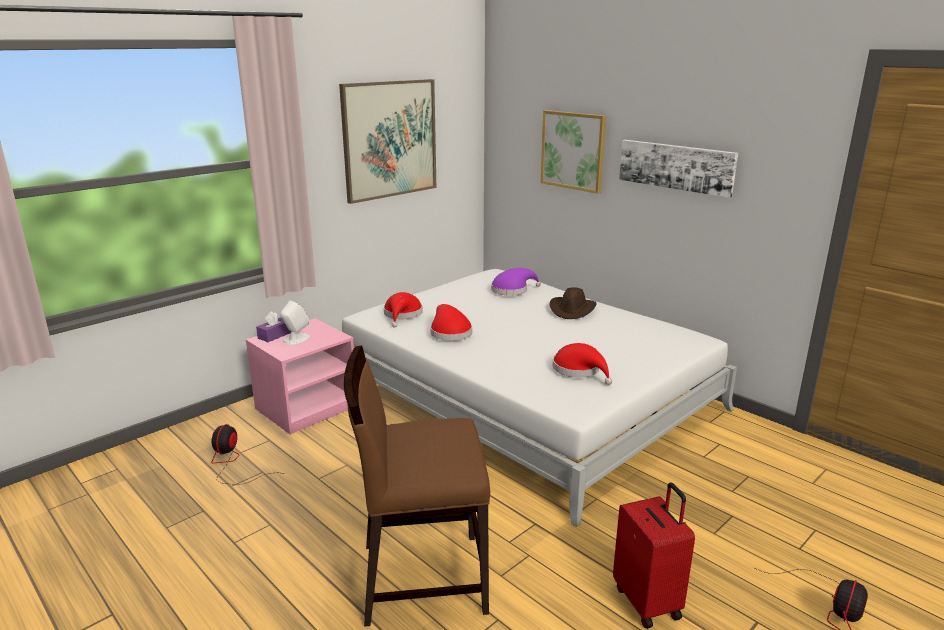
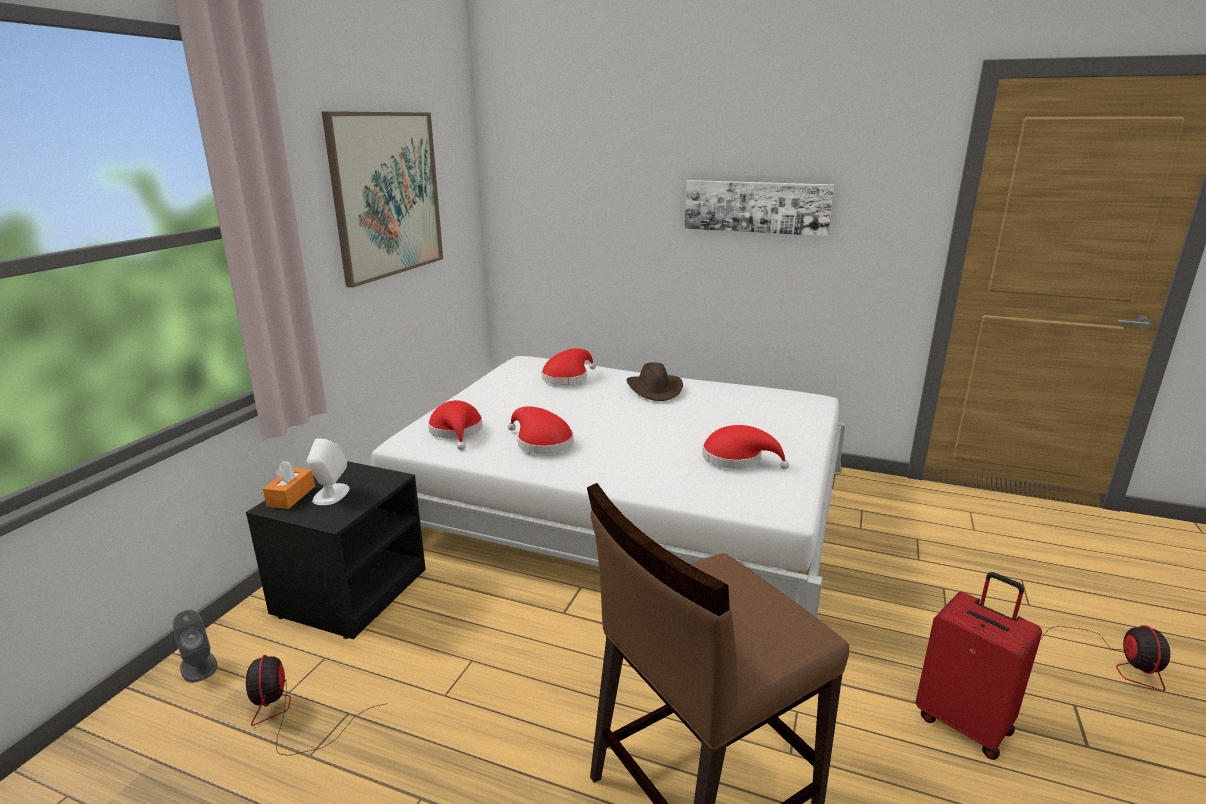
camera: 25 degrees left, 0 degrees up
(205, 426) = (198, 666): none -> grey speaker
(274, 335) = (291, 496): purple tissue box -> orange tissue box
(307, 407) = (350, 591): pink nightstand -> black nightstand
(512, 290) = (567, 377): purple hat -> red hat
(573, 150) = (616, 199): picture -> none

